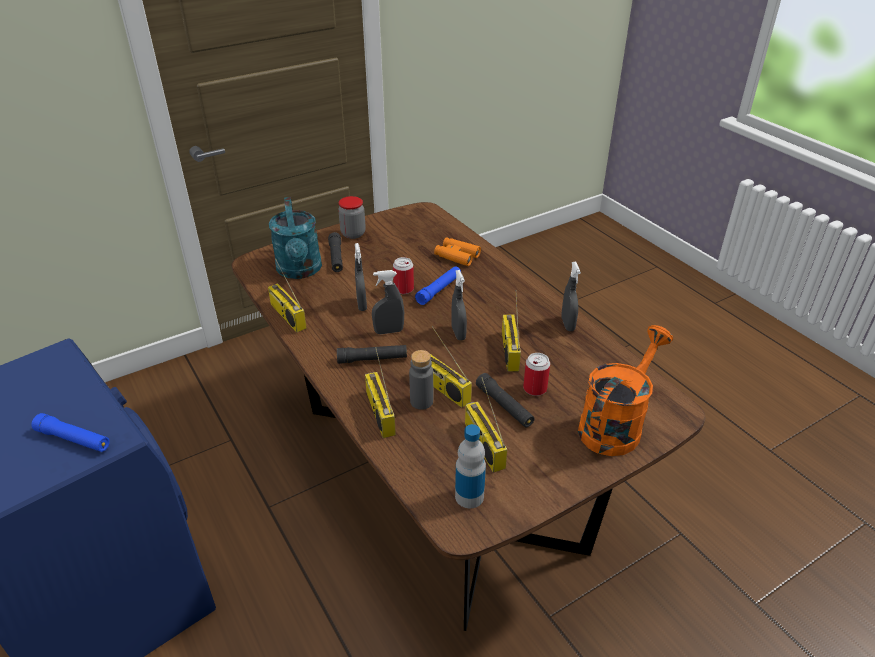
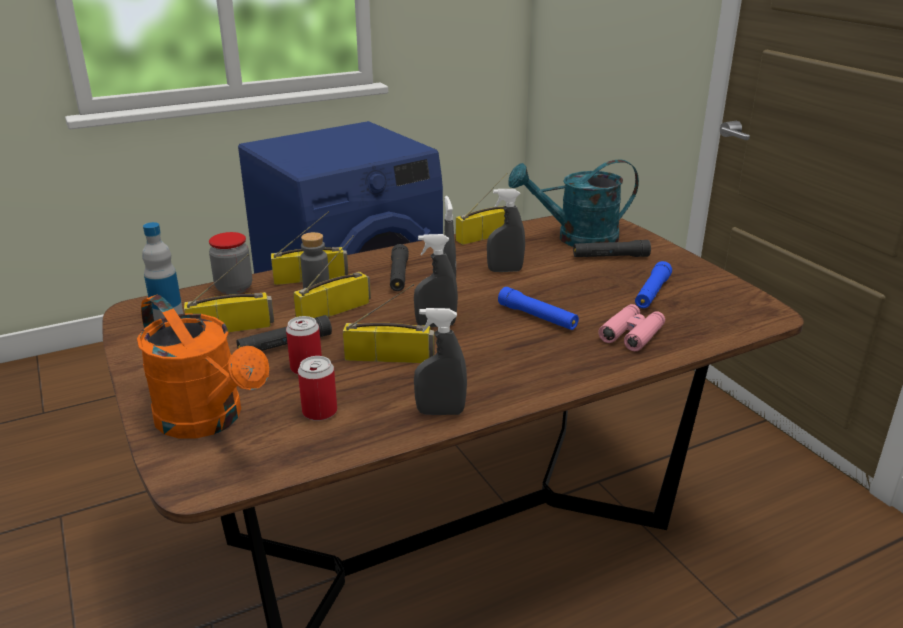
camera: 95 degrees right, 10 degrees down
(74, 439) = (312, 161): blue flashlight -> blue flashlight (652, 293)
(353, 234) = (675, 266): jar -> jar (234, 288)
(403, 289) = (539, 294): can -> can (319, 412)
(457, 256) = (632, 334): orange binoculars -> pink binoculars

